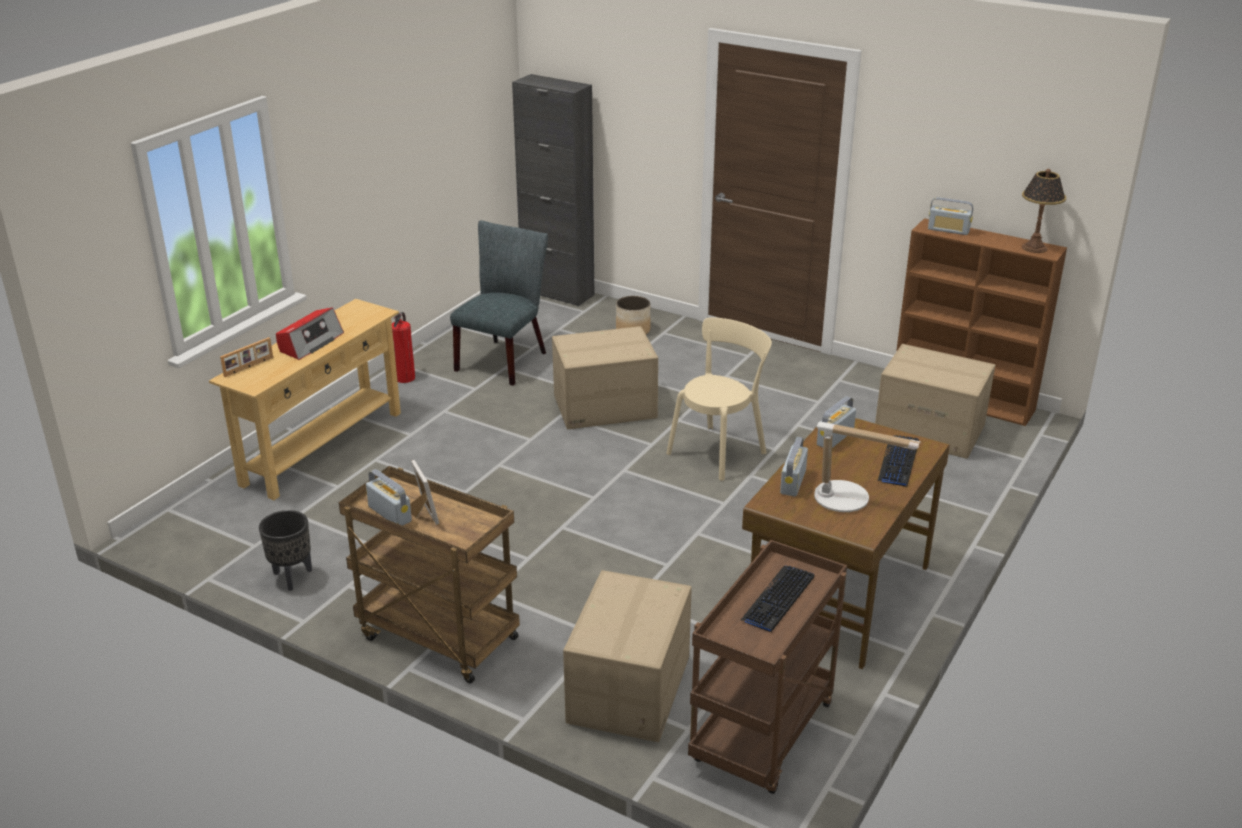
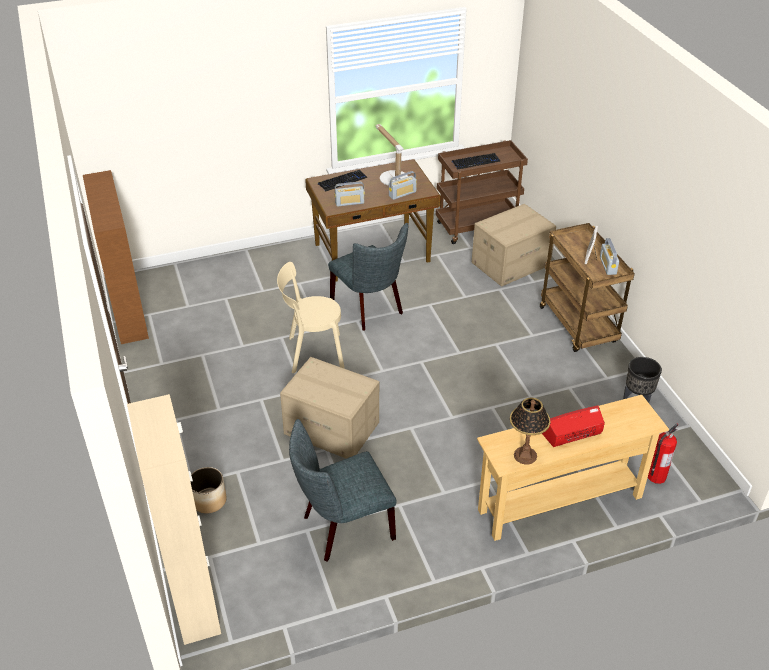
camera: 140 degrees left, 10 degrees up
(249, 367) = (632, 428): picture frame -> none
(405, 377) = (441, 555): fire extinguisher -> fire extinguisher (656, 476)
(557, 293) = (195, 605): black cabinet -> beige cabinet
(729, 522) = (370, 309): none -> grey chair
(930, 430) = (183, 302): cardboard box -> none
(948, 230) = (106, 216): radio -> none
(1034, 248) = (98, 182): table lamp -> table lamp (525, 455)

